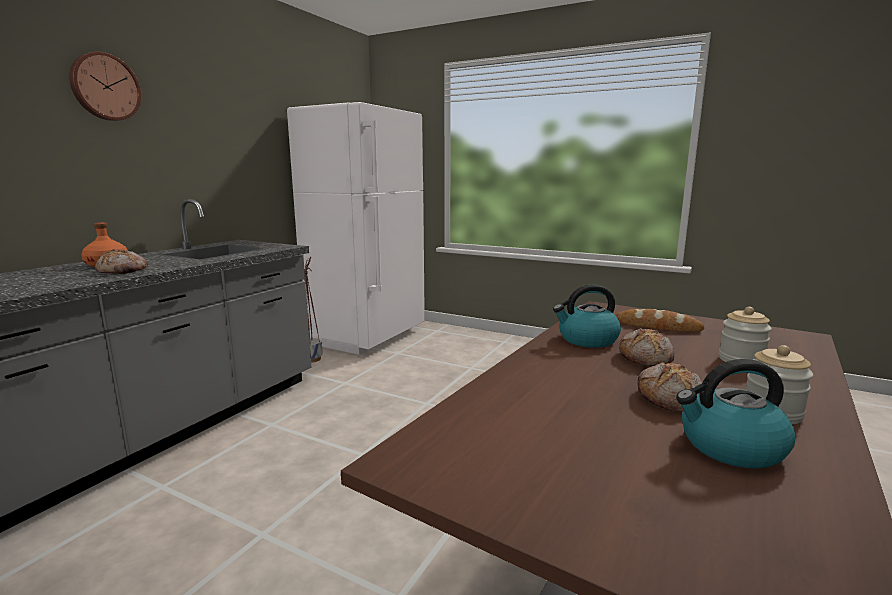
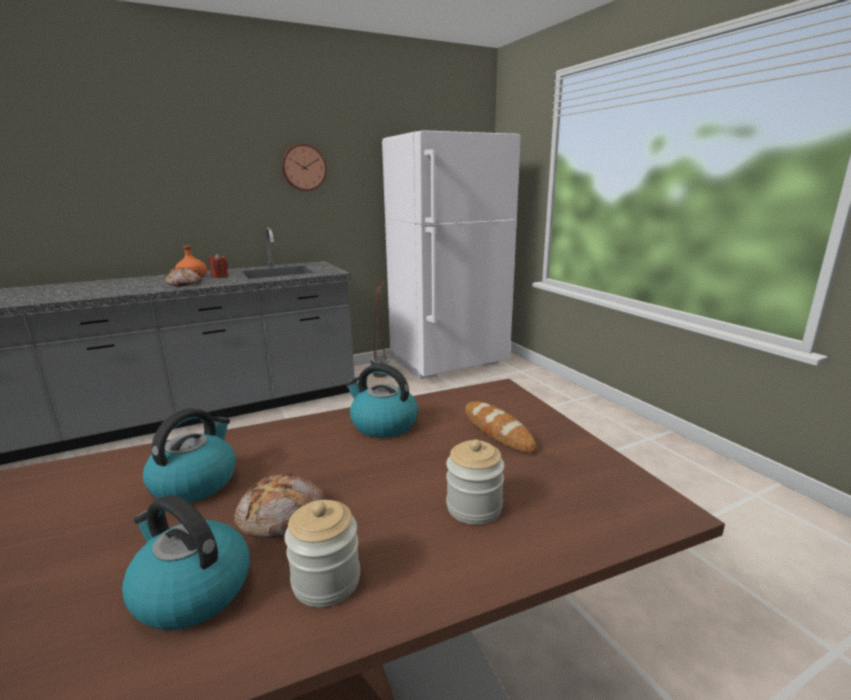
camera: 35 degrees right, 5 degrees up
(104, 87) = (210, 139): wall clock -> wall clock (303, 167)
(150, 261) = (220, 276): none -> red candle
(562, 405) = (195, 482): none -> kettle
(646, 358) = (382, 464): bread -> none

